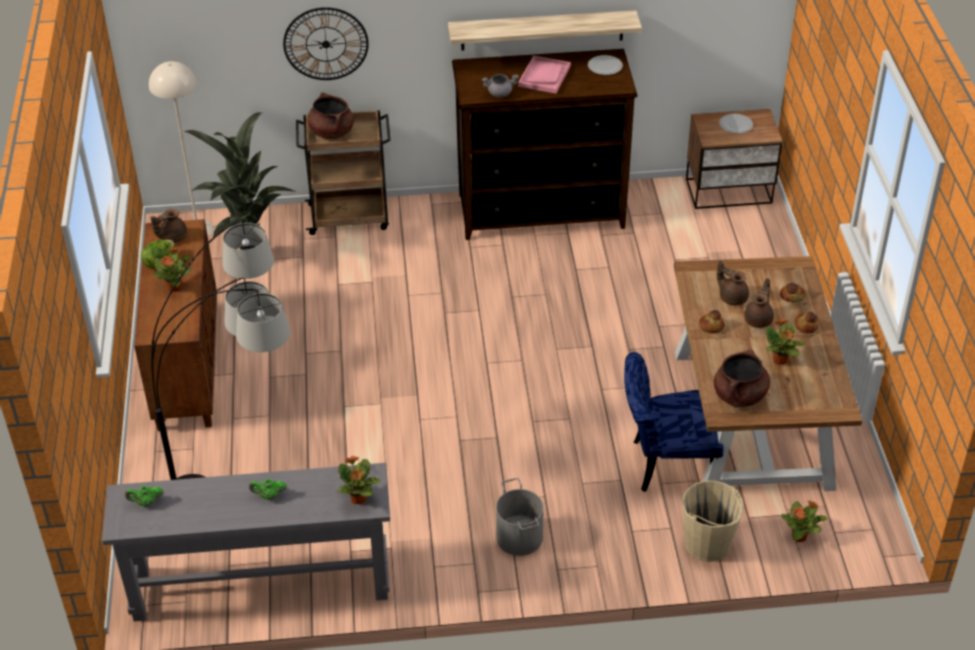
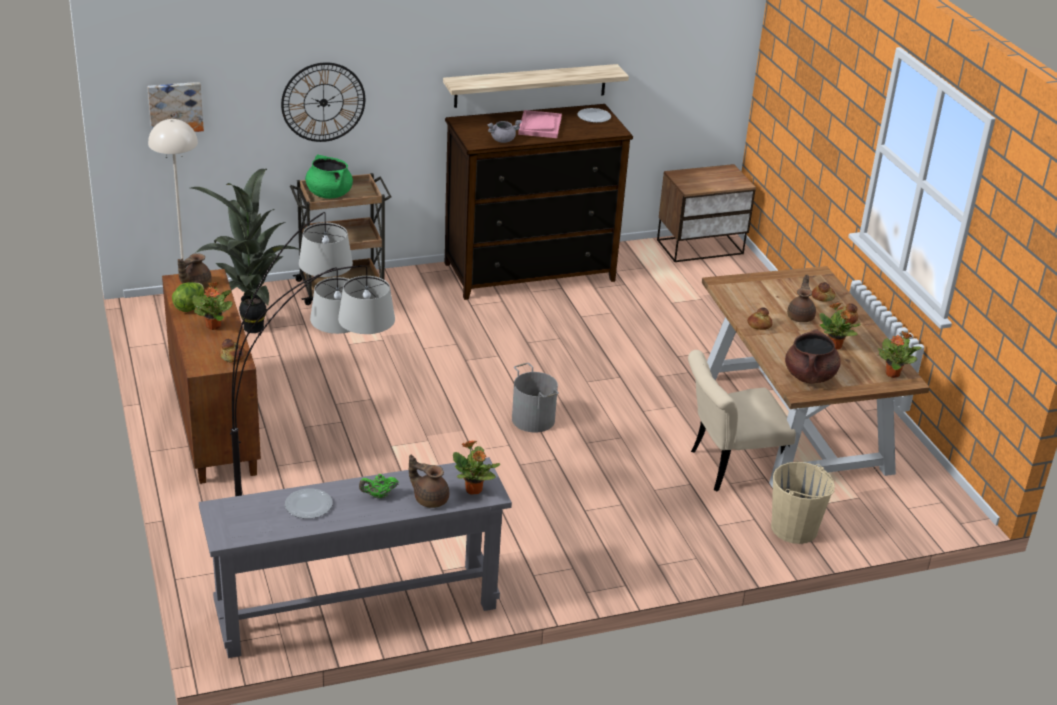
camera: 15 degrees left, 10 degrees down
(146, 503) = (248, 513): green teapot -> none
(179, 47) = (175, 107): none -> picture
(182, 324) = (232, 356): none -> bread
(331, 132) = (329, 194): brown cooking pot -> green cooking pot
(520, 537) = (610, 541): grey bucket -> grey bucket (533, 419)
(665, 464) = (728, 467): blue chair -> beige chair
(732, 297) = (768, 301): brown teapot -> brown teapot (430, 499)
(735, 125) = (707, 177): plate -> plate (308, 505)
(800, 536) = (878, 514): potted plant -> potted plant (893, 373)

